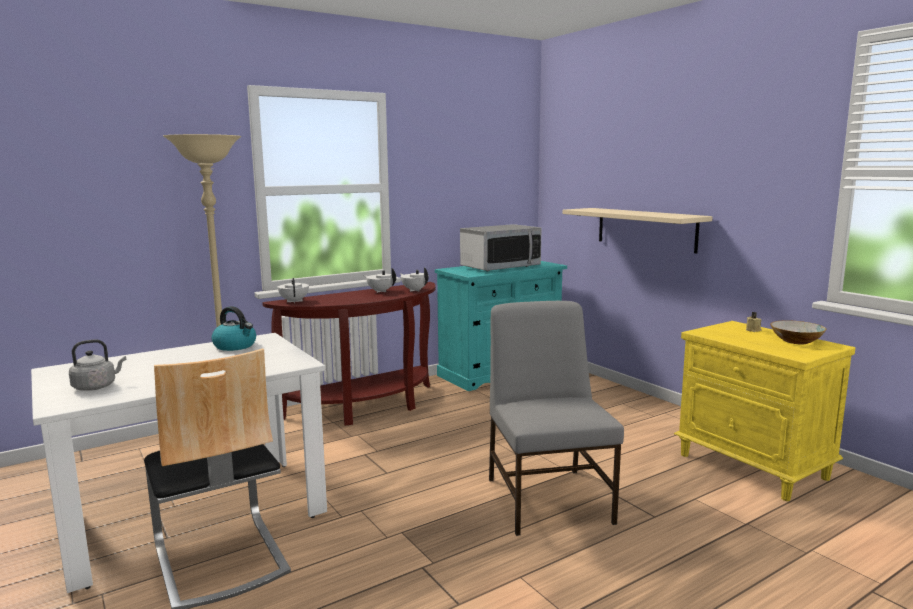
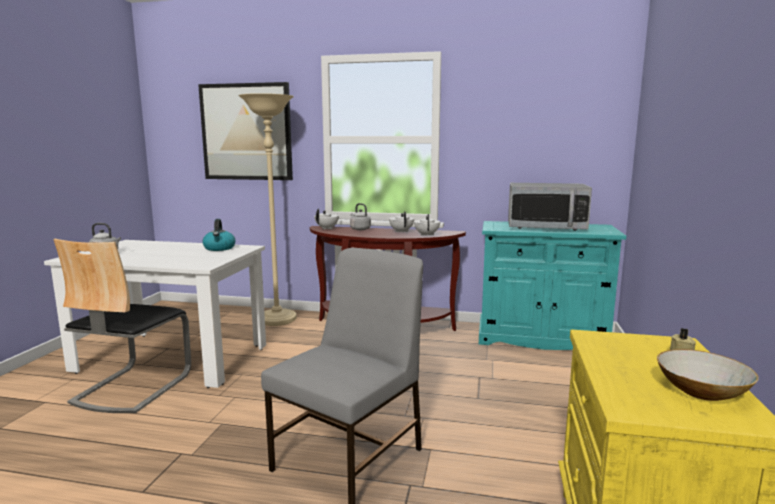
camera: 45 degrees right, 0 degrees up
(138, 184) = (247, 132): none -> picture
(331, 296) = (359, 229): none -> grey kettle
(645, 229) = (686, 196): beige shelf -> none

